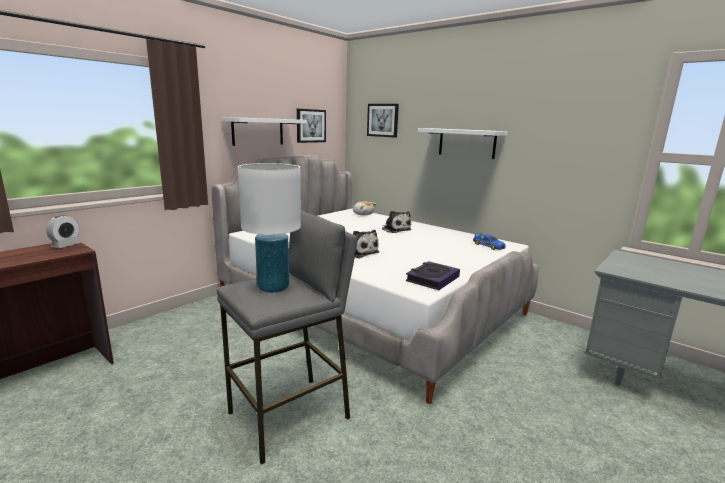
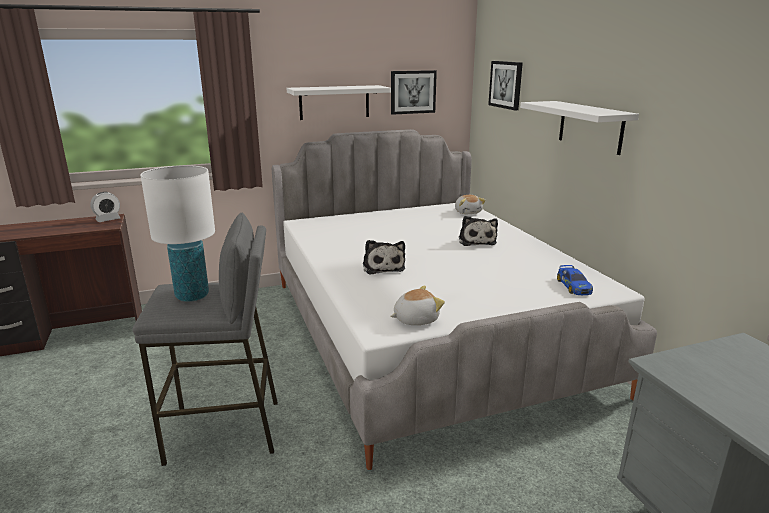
camera: 30 degrees right, 5 degrees up
(432, 279) = (415, 319): book -> plush toy

